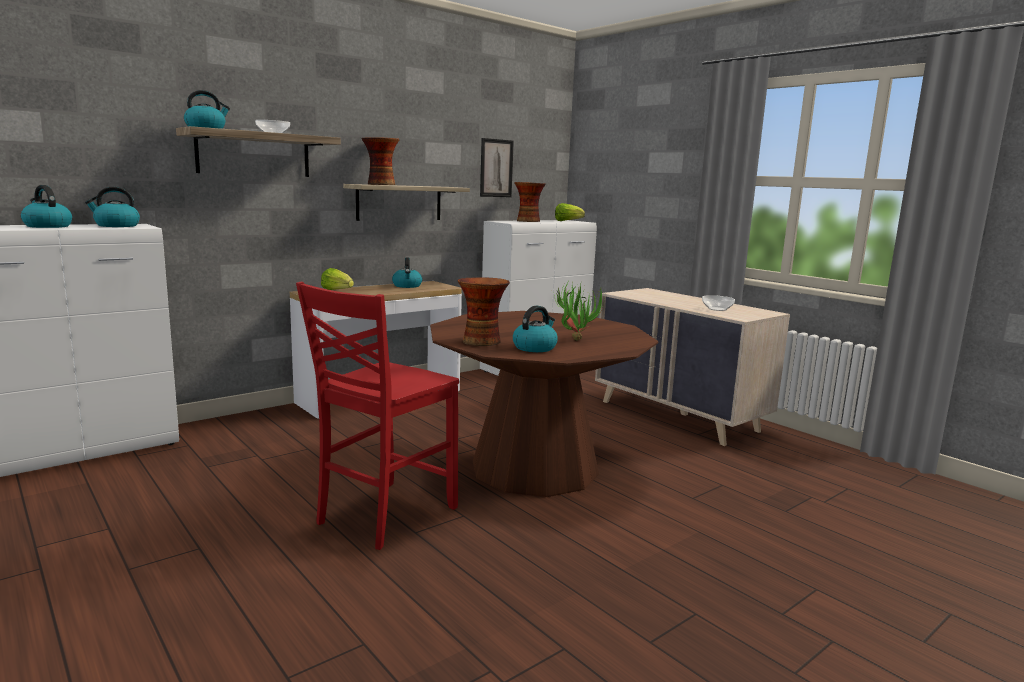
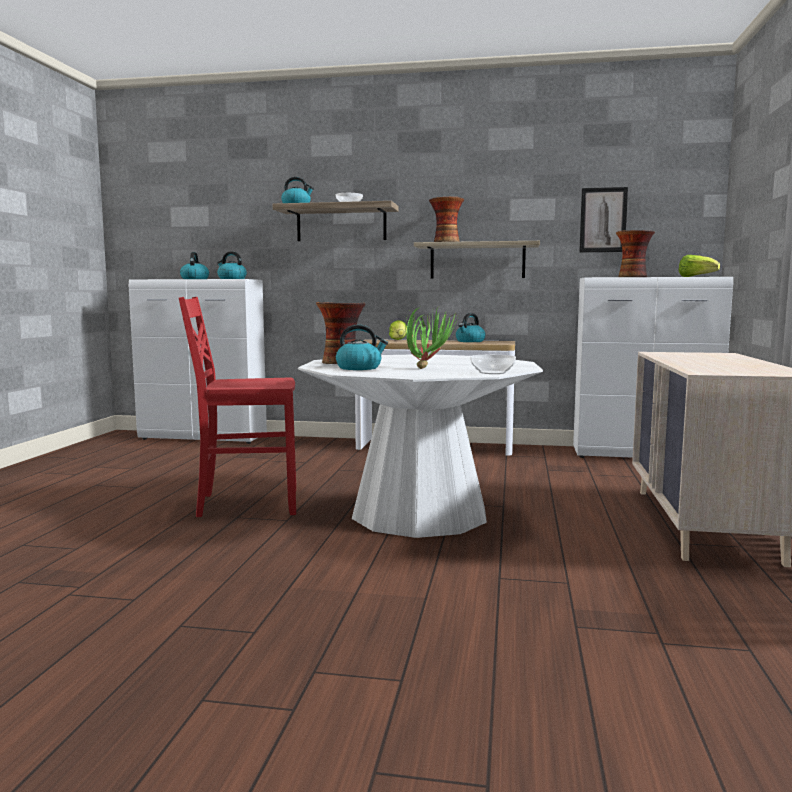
camera: 50 degrees right, 5 degrees down
(534, 468) = (419, 513): brown dining table -> white dining table
(717, 309) = (718, 366): bowl -> bowl (491, 372)

